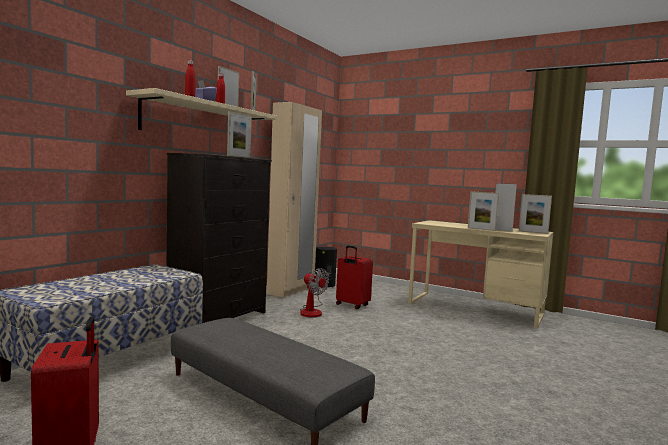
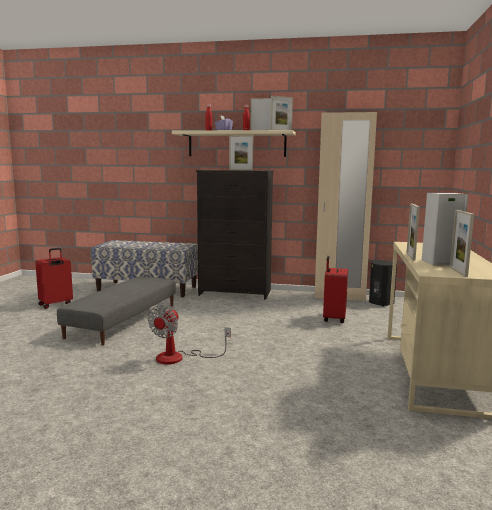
camera: 70 degrees right, 5 degrees up
(312, 311) = (291, 310): fan -> fan (179, 358)

